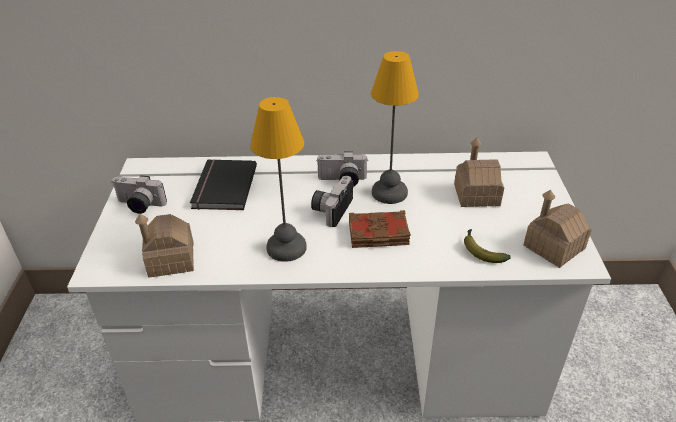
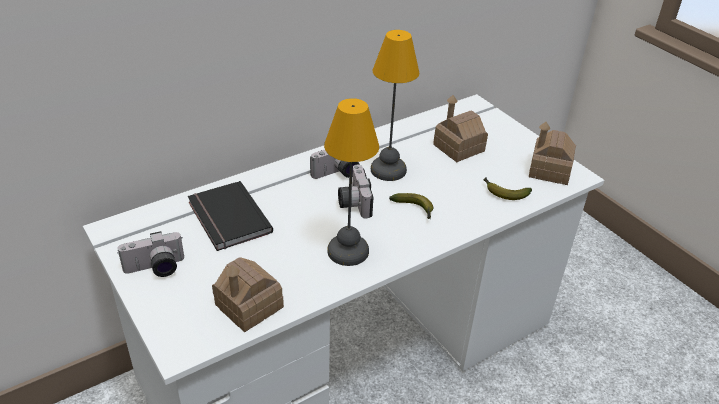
camera: 35 degrees left, 0 degrees up
(378, 234) = (414, 209): brown book -> banana

